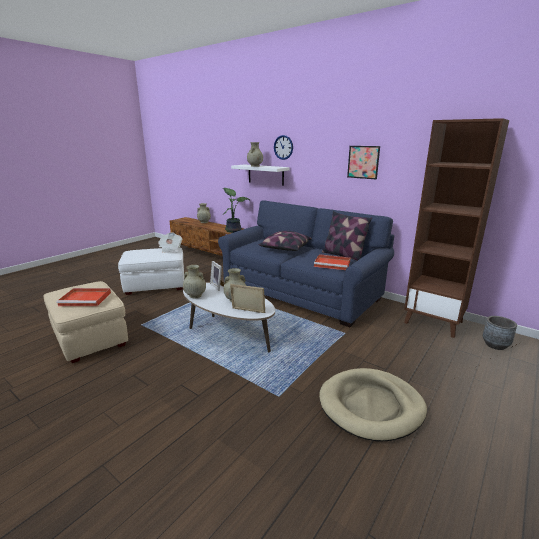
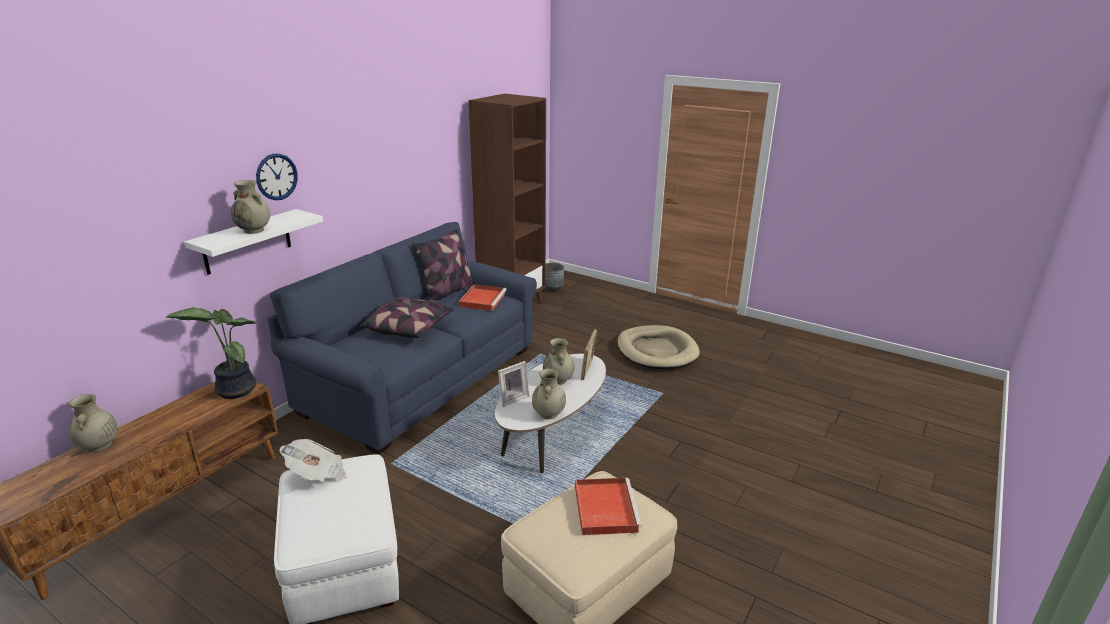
camera: 95 degrees left, 5 degrees up
(363, 162) = (401, 165): picture -> none

